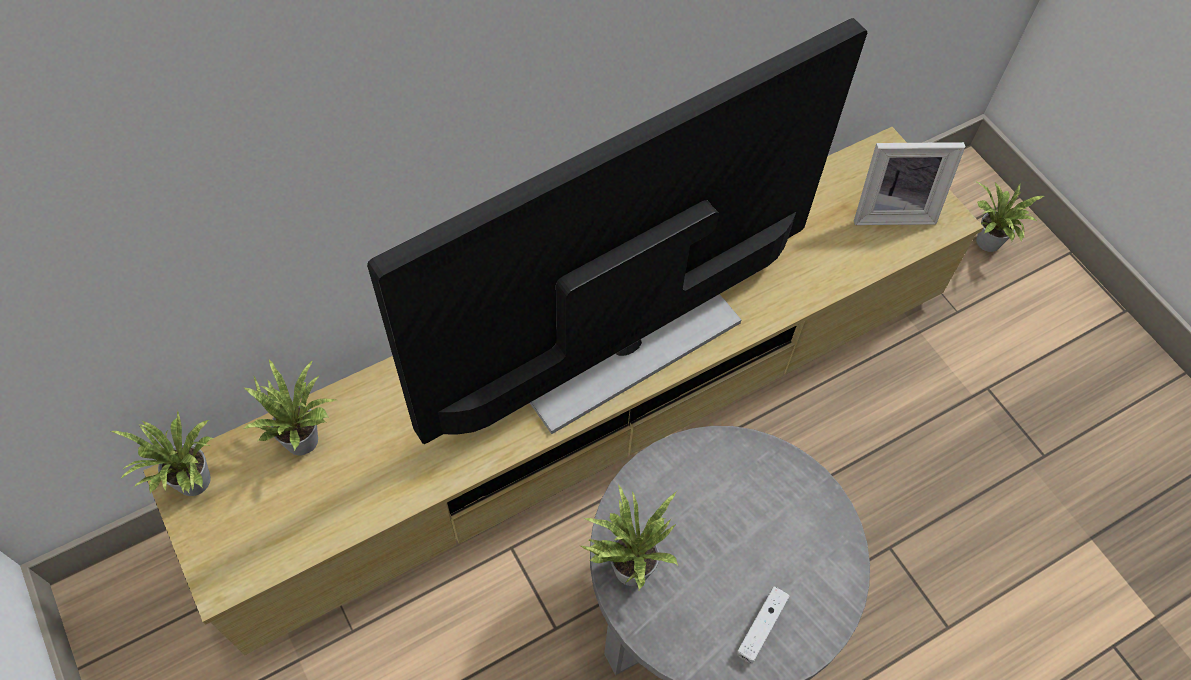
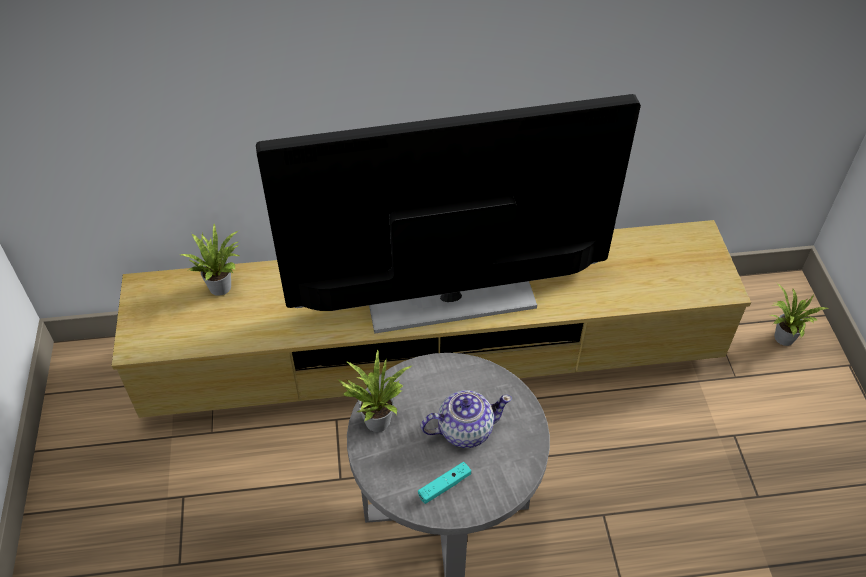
camera: 25 degrees right, 10 degrees down
(192, 485) = (145, 290): potted plant -> none
(747, 537) = (464, 429): none -> teapot
(761, 627) = (444, 486): white game controller -> turquoise game controller
(892, 210) = (685, 271): picture frame -> none

